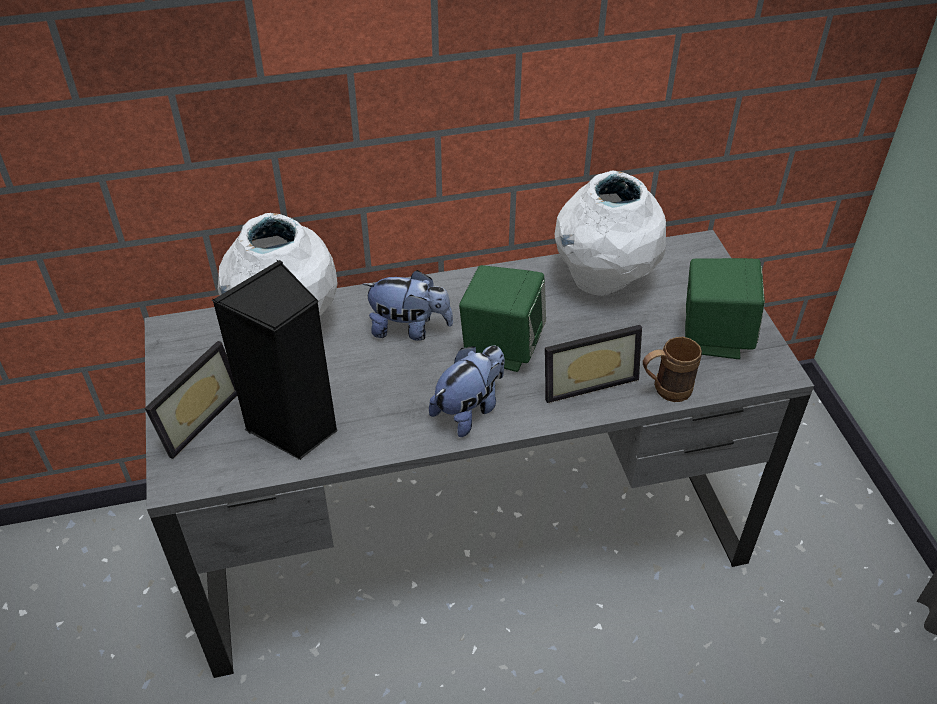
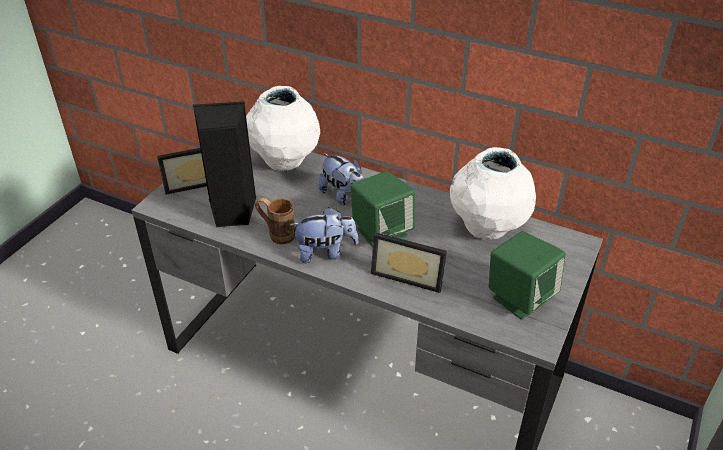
camera: 40 degrees right, 5 degrees down
(664, 390) = (448, 308): brown mug -> brown mug (276, 234)

